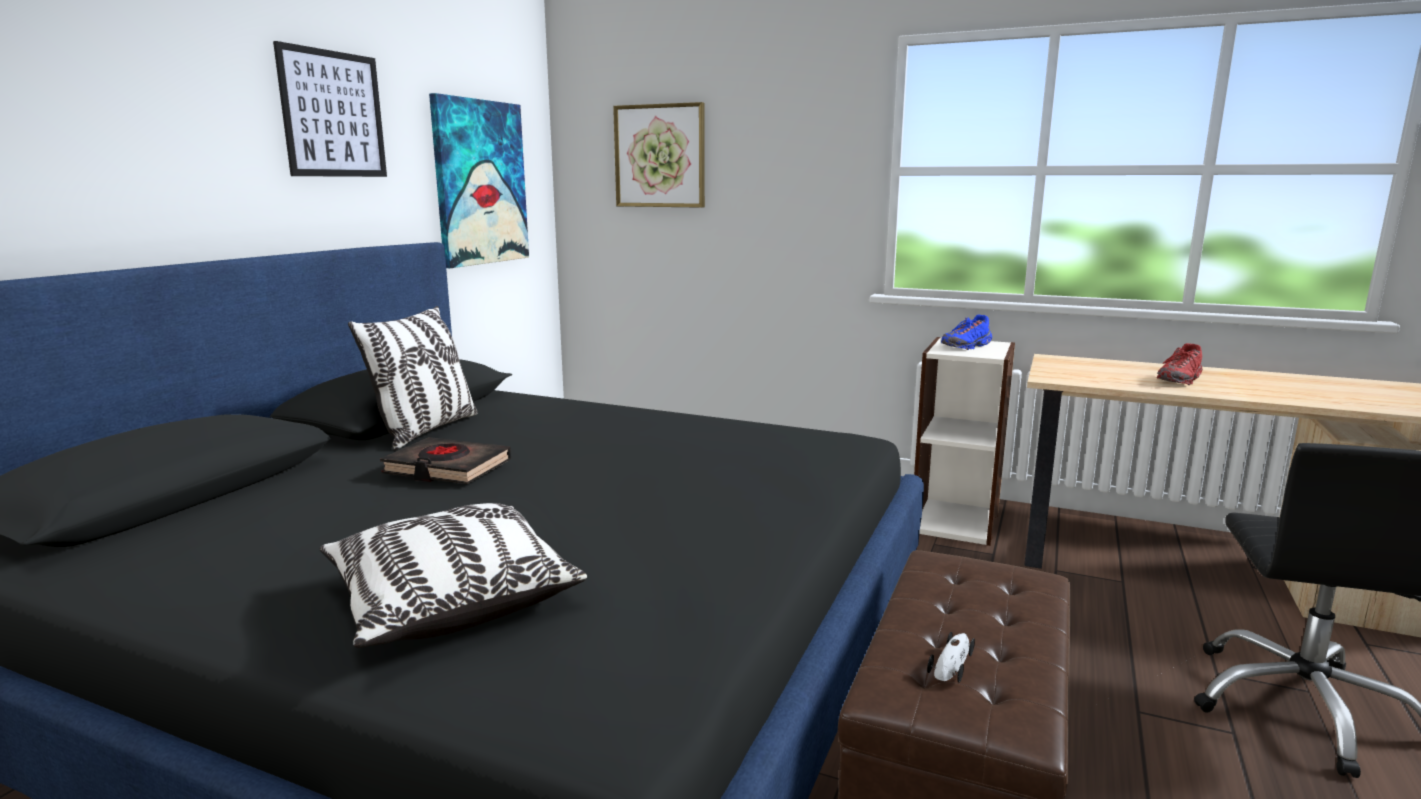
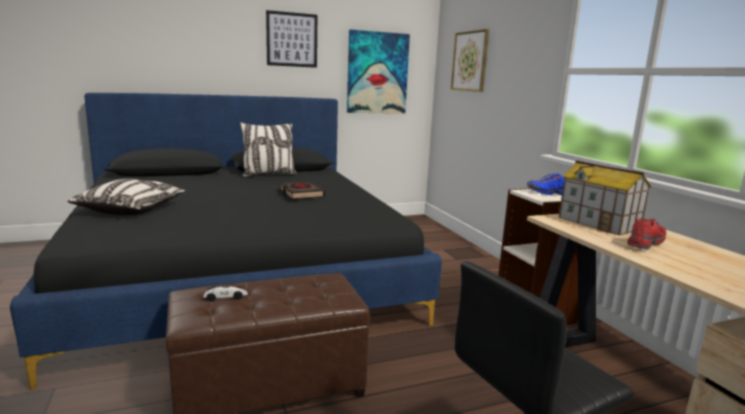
camera: 45 degrees right, 0 degrees up
(447, 468) = (234, 184): black book -> black book (301, 193)
(1088, 370) = (599, 223): none -> toy house
(1179, 380) = (645, 244): red shoe -> red shoe turned 135 degrees clockwise

